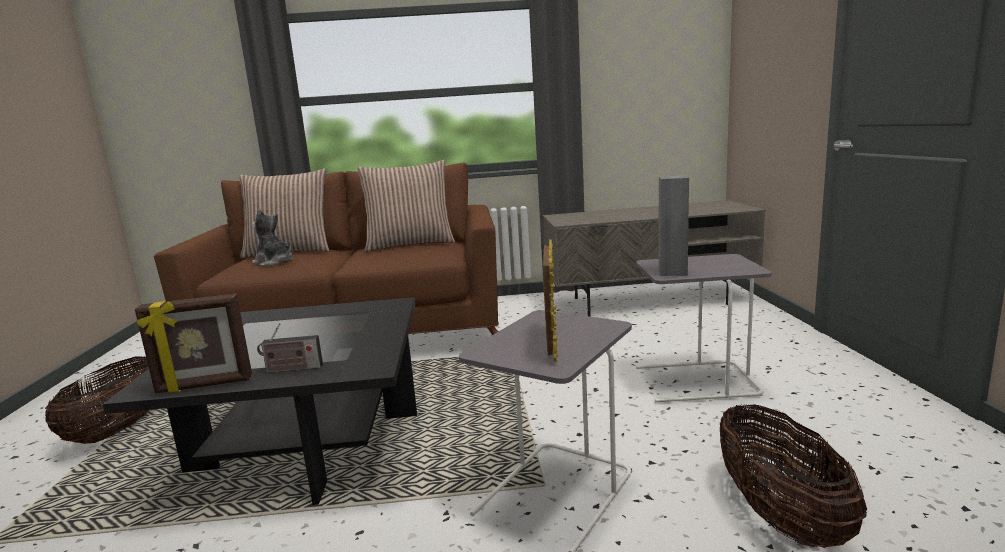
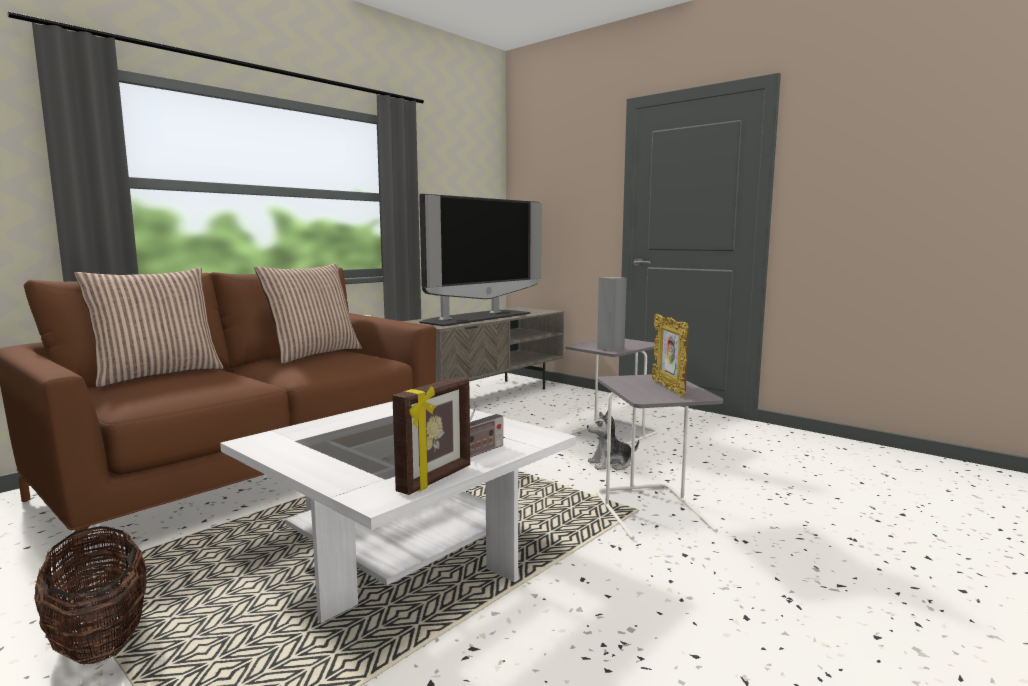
camera: 45 degrees left, 5 degrees down
(274, 262) = (183, 384): plush toy -> plush toy (611, 464)
(308, 442) = (404, 555): black coffee table -> white coffee table
(552, 345) = (668, 389): picture frame -> picture frame turned 150 degrees counterclockwise
(632, 214) = (476, 317): none -> television
(779, 516) = (759, 481): basket -> none

